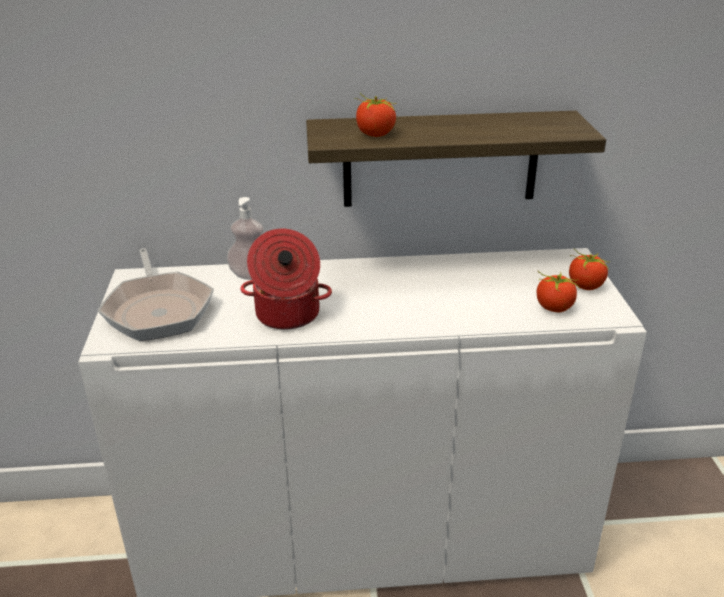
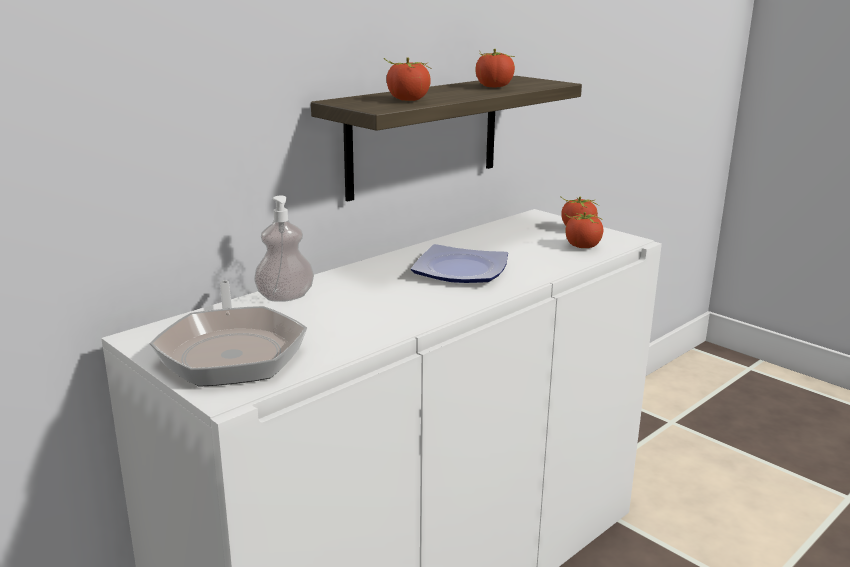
camera: 40 degrees left, 10 degrees down
(158, 309) = (232, 350): frying pan -> frying pan turned 45 degrees clockwise
(287, 315) = (382, 313): cooking pot -> none
(405, 297) = (461, 271): none -> plate
(499, 128) = (494, 87): none -> tomato

